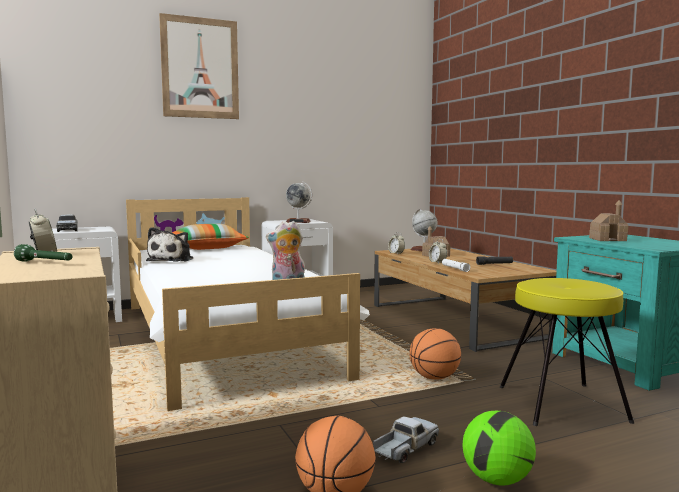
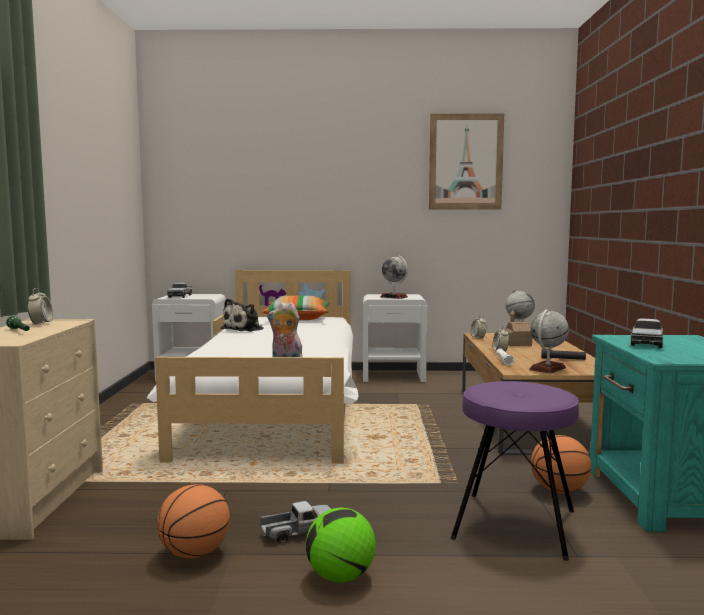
camera: 25 degrees right, 0 degrees up
(200, 68) = (306, 144): picture -> picture (465, 162)
(434, 378) = (417, 474): basketball -> basketball (559, 491)
(499, 271) = (547, 368): none -> globe
(562, 404) = (515, 524): yellow stool -> purple stool
(607, 239) = (647, 342): toy house -> toy truck

